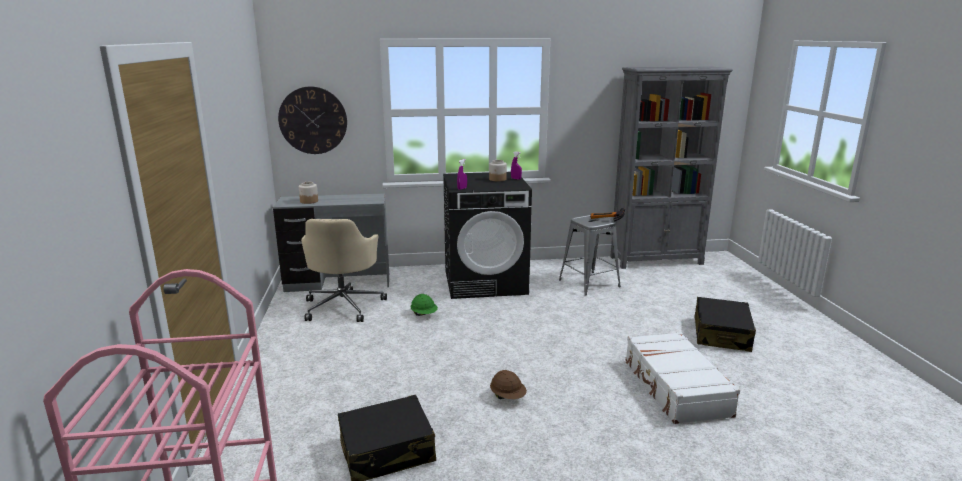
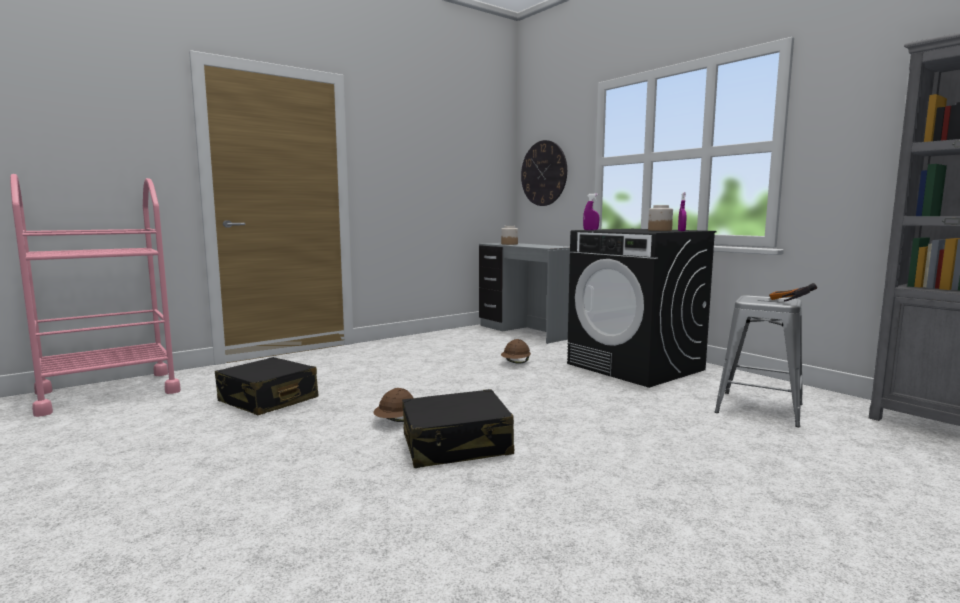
camera: 60 degrees right, 10 degrees down
(344, 306) = (487, 341): beige office chair -> none
(424, 315) = (516, 363): green hard hat -> brown hard hat
(675, 387) = (535, 513): white suitcase -> none
(721, 334) = (811, 535): black suitcase -> black suitcase (456, 445)

